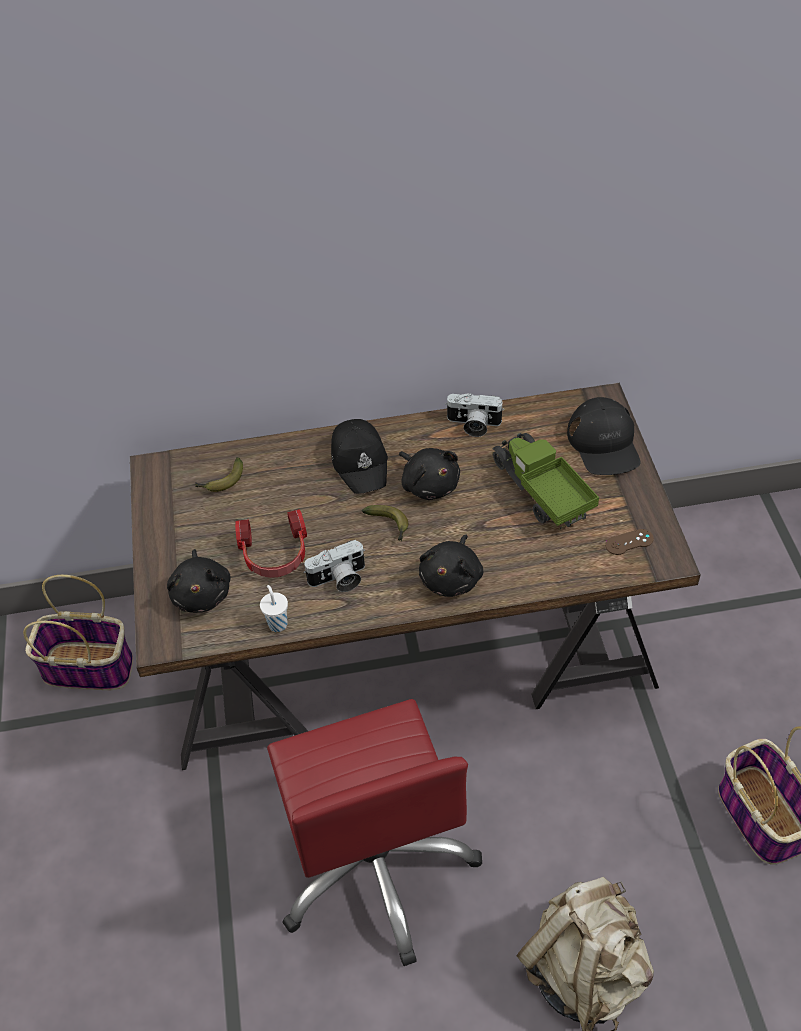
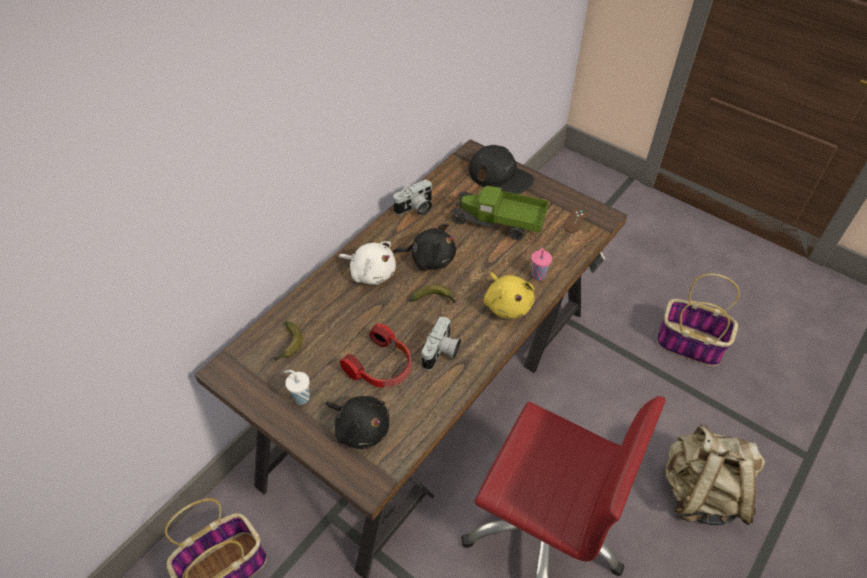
camera: 45 degrees left, 0 degrees up
(277, 623) = (435, 409): white cup -> white cup (300, 397)
(360, 461) = (371, 272): black cap -> white plush toy
(452, 578) = (507, 304): black plush toy -> yellow plush toy
(516, 571) = (537, 276): none -> pink cup

